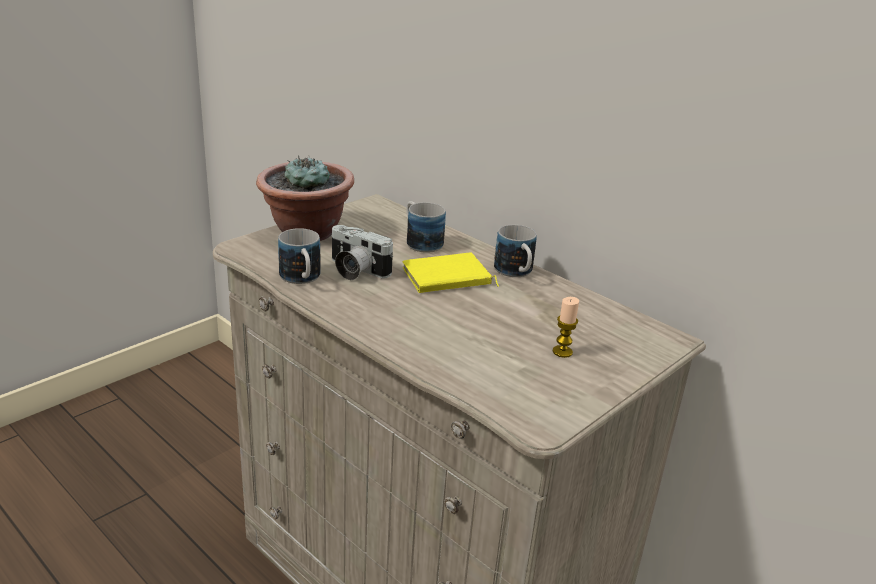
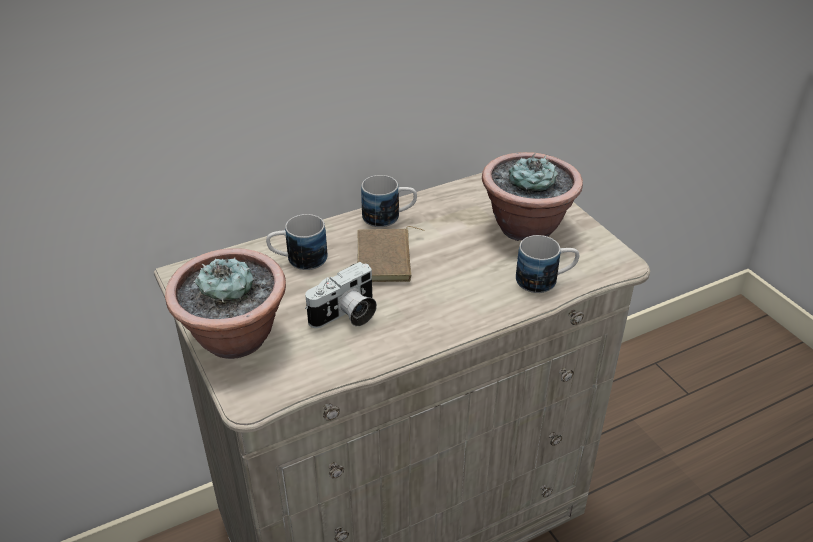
camera: 70 degrees left, 10 degrees up
(302, 279) = (352, 357): mug -> mug (545, 280)
(447, 279) = (386, 259): yellow book -> brown book
(562, 352) = (526, 227): candle -> potted plant

